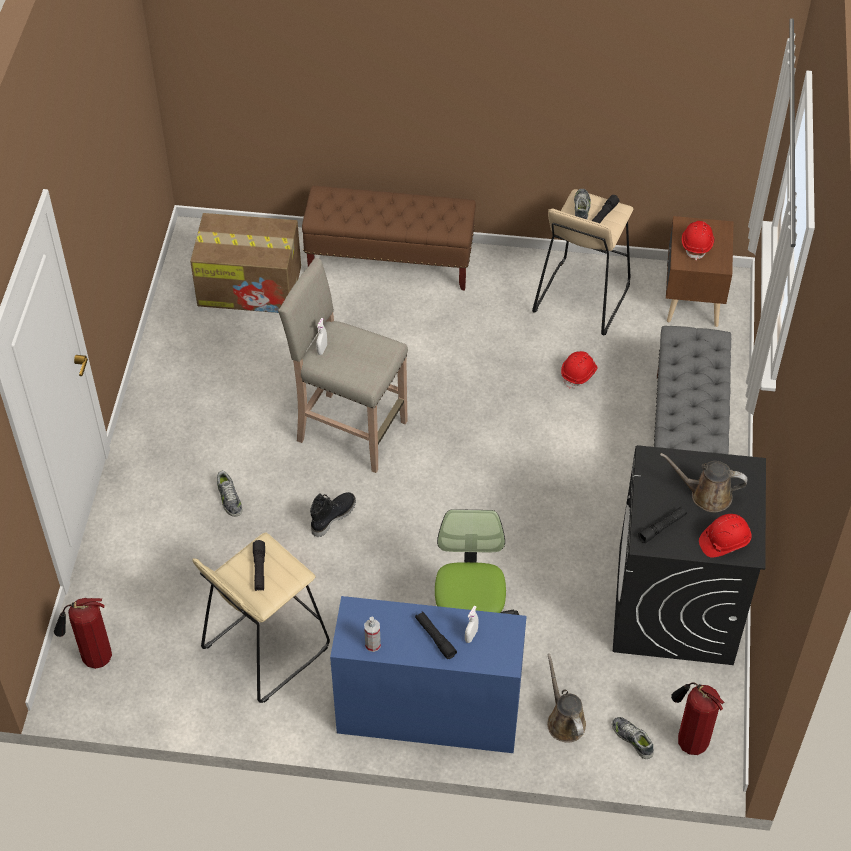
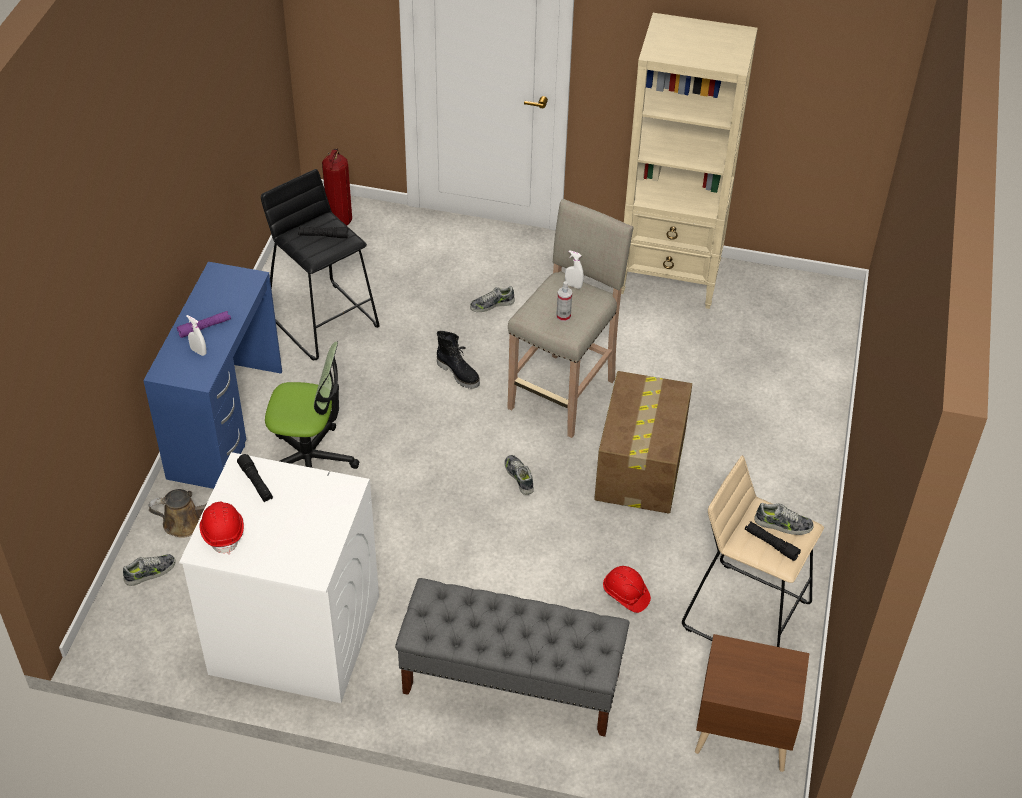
camera: 95 degrees right, 5 degrees down
(180, 355) = (671, 278): none -> beige bookcase
(251, 286) = (764, 330): cardboard box -> cardboard box (640, 467)
(265, 648) = (324, 320): beige stool -> black stool
(373, 645) = (211, 287): spray bottle -> spray bottle (563, 316)
(390, 262) = (801, 443): brown bench -> none
(435, 637) = (205, 327): black flashlight -> purple flashlight
(461, 456) = (519, 477): none -> shoe
(675, 605) = (293, 635): black washing machine -> white washing machine
(688, 741) = (133, 618): fire extinguisher -> none
(697, 244) = (756, 670): red hard hat -> none
(706, 495) = (287, 527): brown watering can -> none

